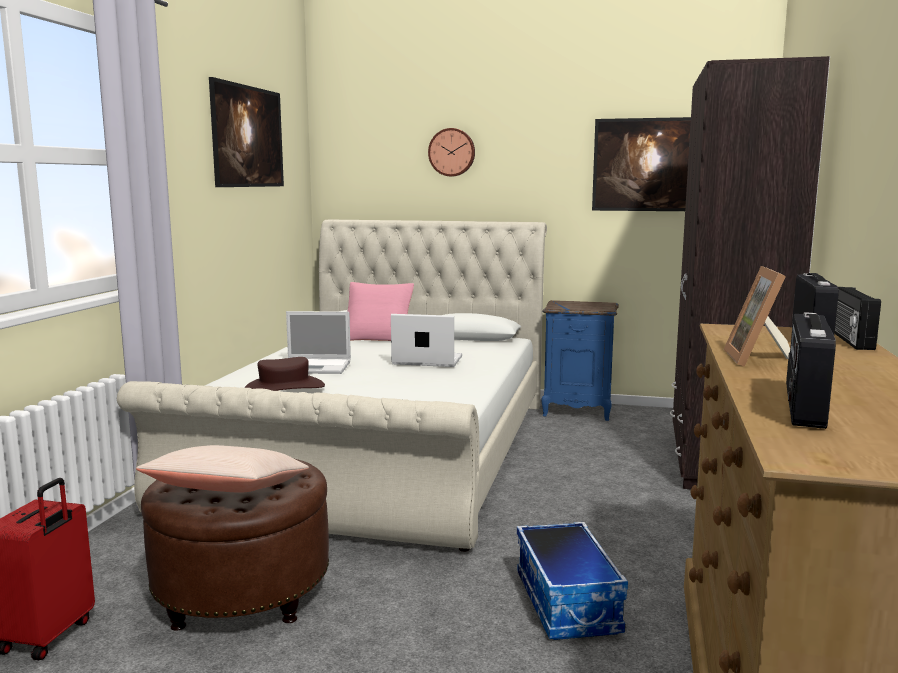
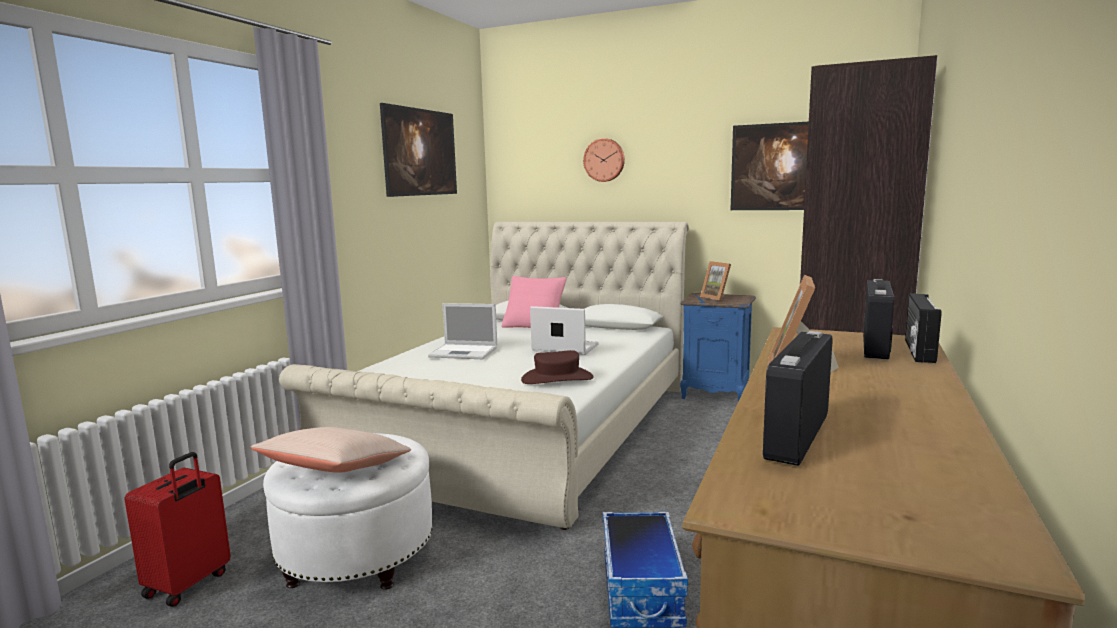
camera: 10 degrees right, 0 degrees up
(242, 593) = (357, 557): brown ottoman -> white ottoman
(284, 388) = (427, 372): brown hat -> brown hat (557, 379)
(580, 305) = (717, 298): none -> picture frame

